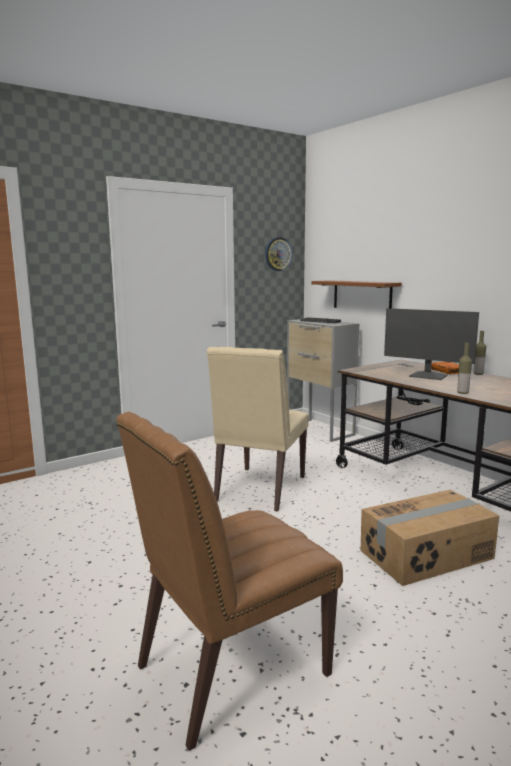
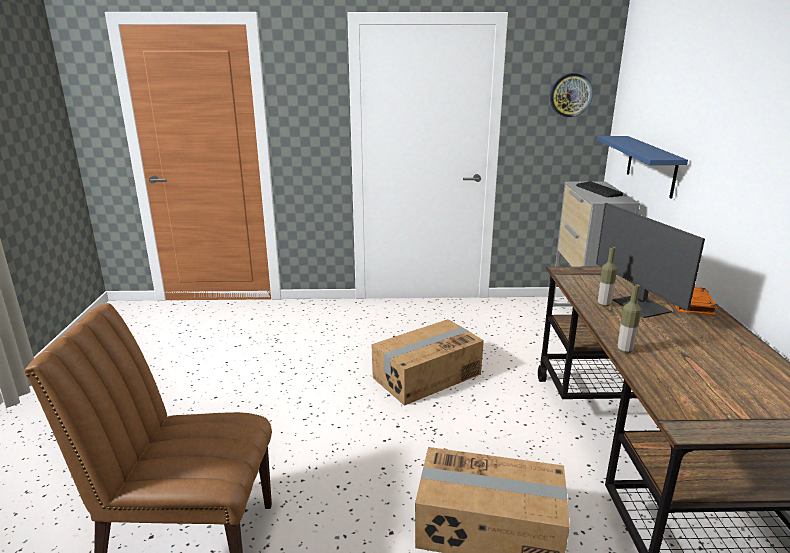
camera: 35 degrees right, 10 degrees up
(260, 488) = (426, 376): beige chair -> cardboard box
(362, 295) = (651, 166): brown shelf -> blue shelf
(478, 374) = (725, 322): bottle -> bottle (603, 304)

